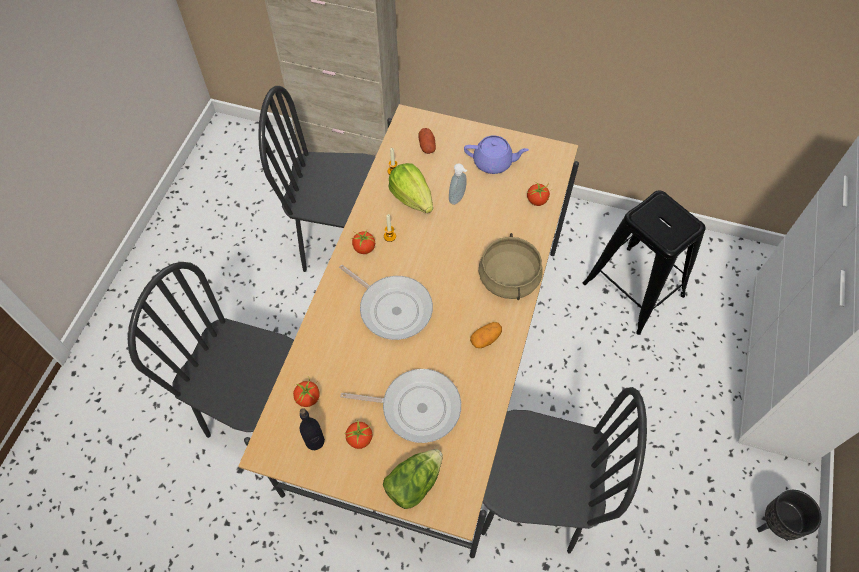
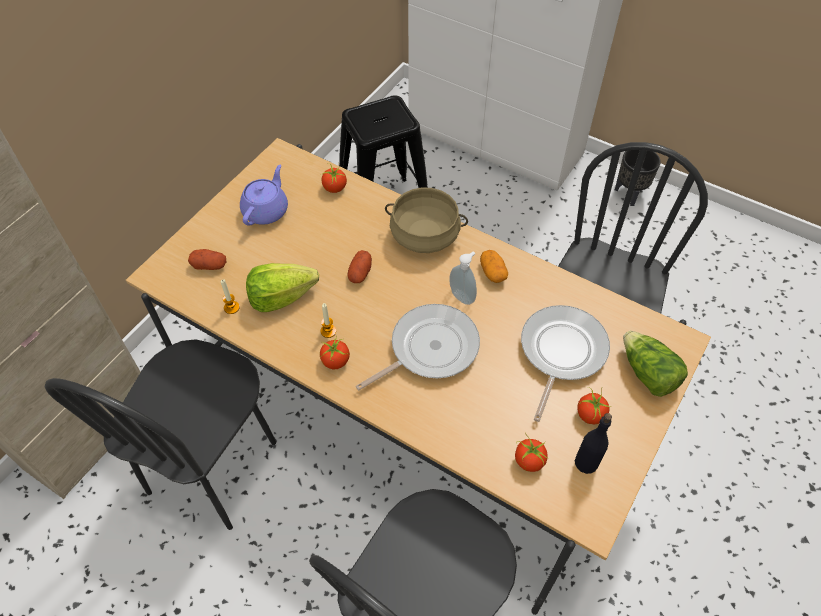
camera: 75 degrees left, 5 degrees down
(452, 242) = (360, 273): none -> potato
(458, 199) = (302, 254): soap dispenser -> soap dispenser (463, 296)

